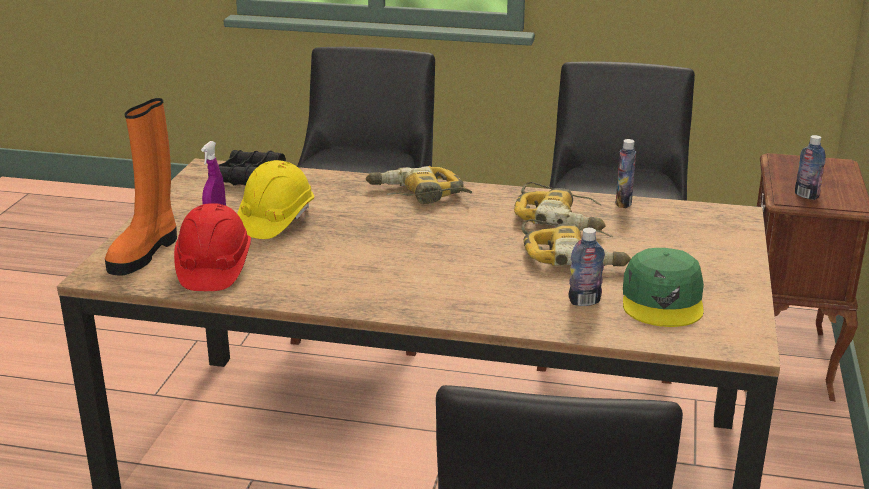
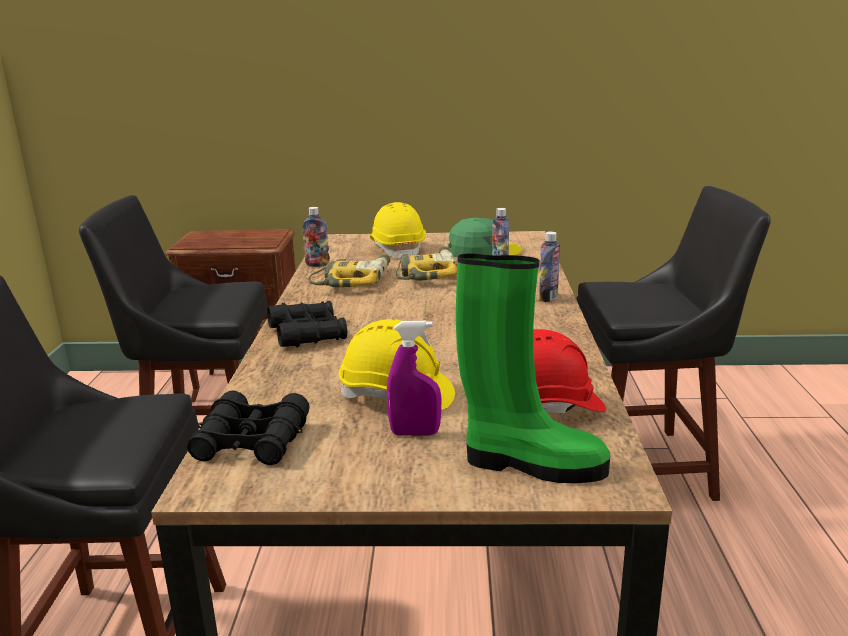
camera: 100 degrees left, 5 degrees down
(145, 252) = (531, 464): orange boot -> green boot
(417, 195) = (308, 334): power drill -> black binoculars
(680, 248) = (398, 249): none -> yellow hard hat
(806, 195) = (261, 240): bottle -> bottle (548, 298)

